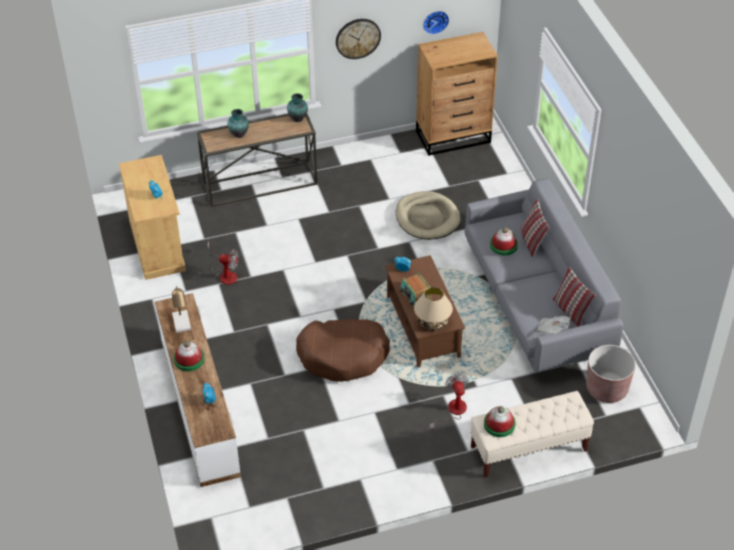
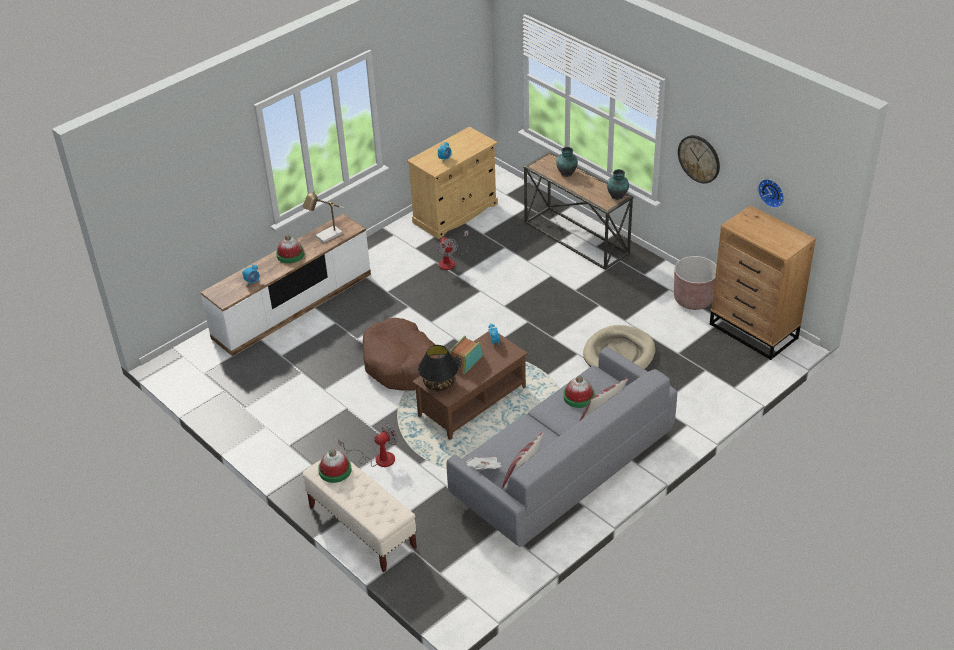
camera: 65 degrees right, 5 degrees down
(432, 322) = (439, 383): beige table lamp -> black table lamp
(606, 389) = (477, 563): brown planter -> brown planter (693, 299)

